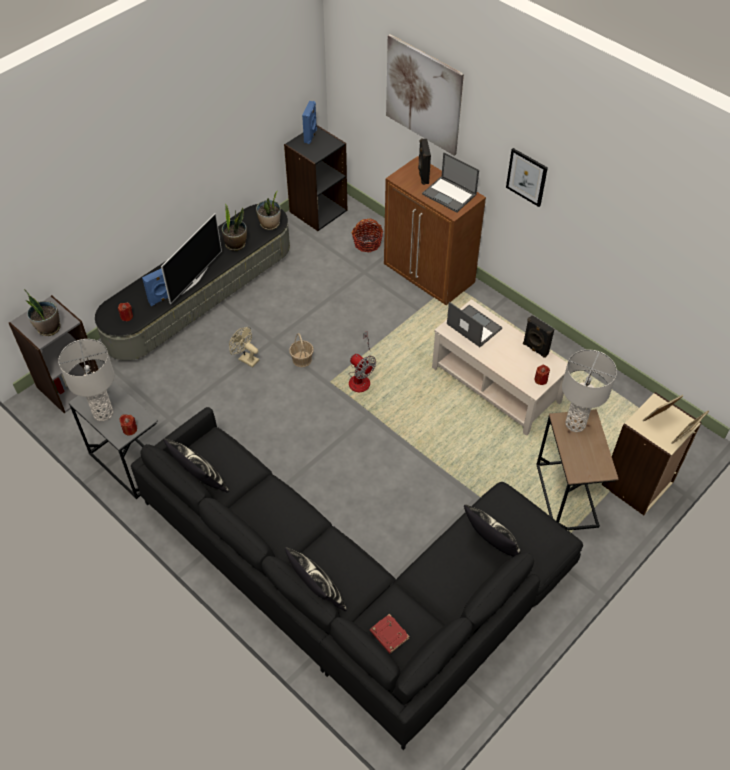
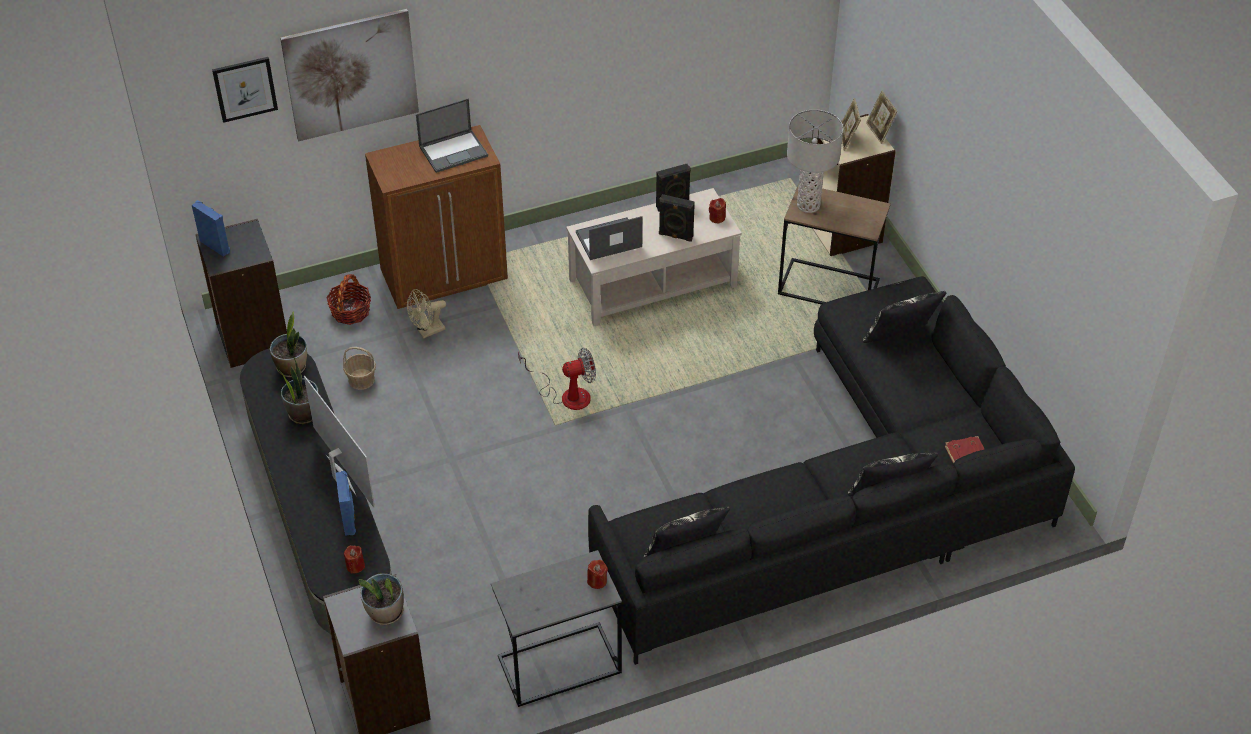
camera: 65 degrees left, 5 degrees down
(103, 413) = (554, 602): white table lamp -> none
(245, 359) = (464, 495): beige fan -> beige fan (427, 332)
(302, 359) = (502, 440): basket -> basket (361, 380)
(423, 176) = (404, 161): black speaker -> black speaker (675, 236)
(527, 177) = (523, 61): picture -> picture (245, 89)

